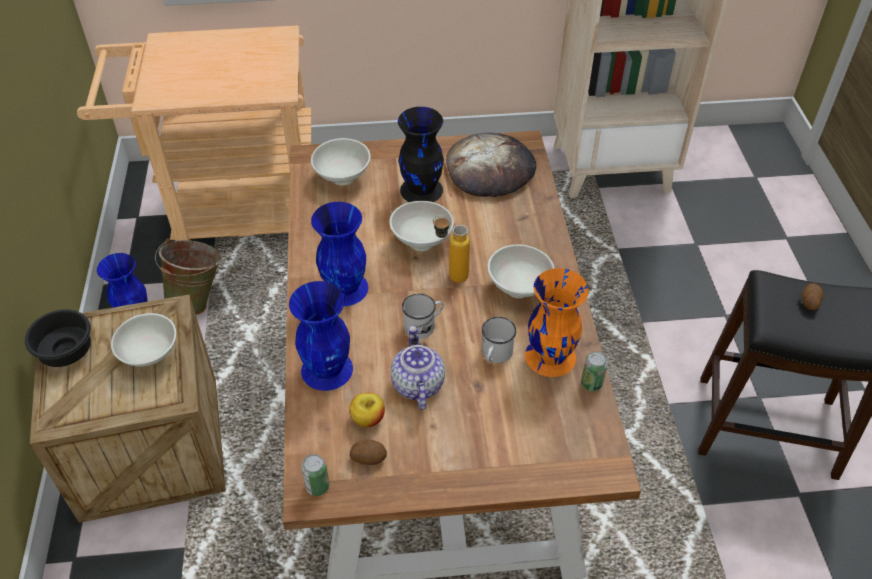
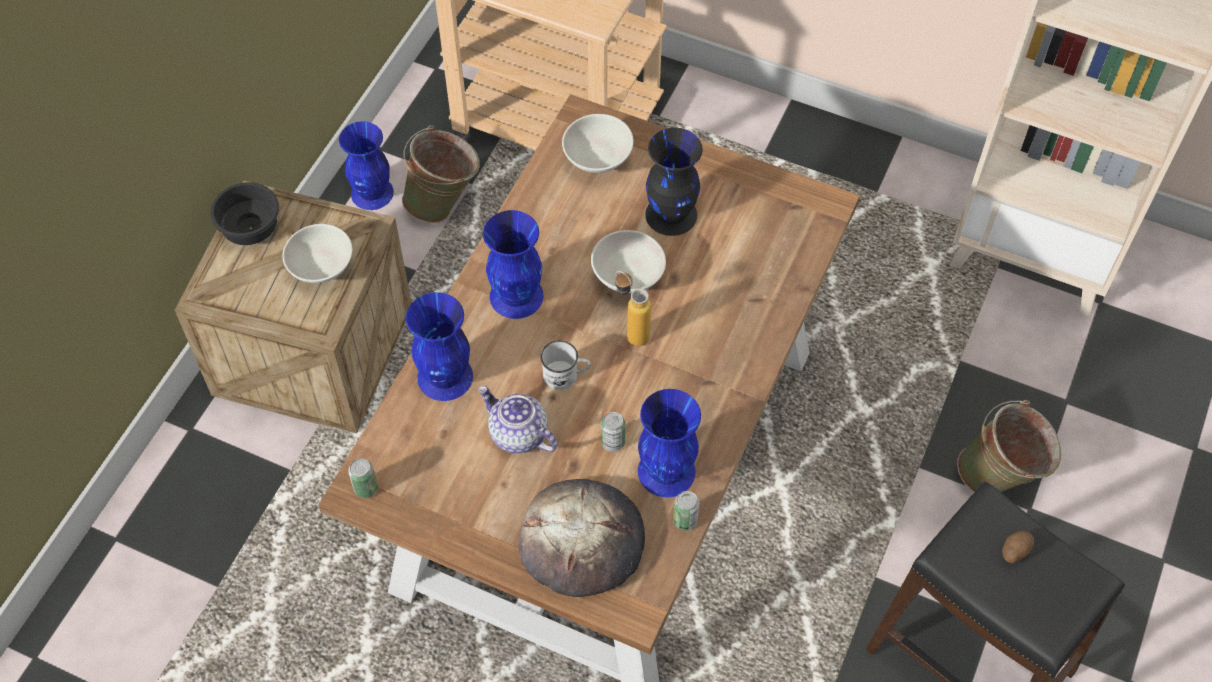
camera: 30 degrees right, 10 degrees up
(367, 419) = (450, 446): apple -> none
(368, 457) = (426, 484): potato -> none
(417, 384) = (517, 434): teapot -> teapot turned 75 degrees counterclockwise
(490, 169) = (764, 222): bread -> bread (582, 540)
(495, 355) = (613, 442): white mug -> can
(519, 288) = (690, 380): white bowl -> none
(550, 355) = (667, 470): orange vase -> blue vase
(695, 306) = (1000, 479): none -> green bucket

